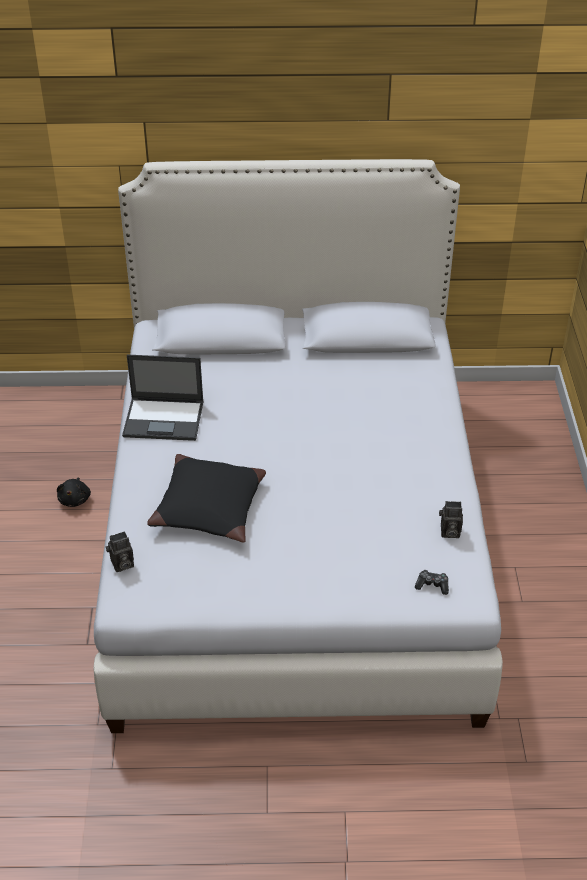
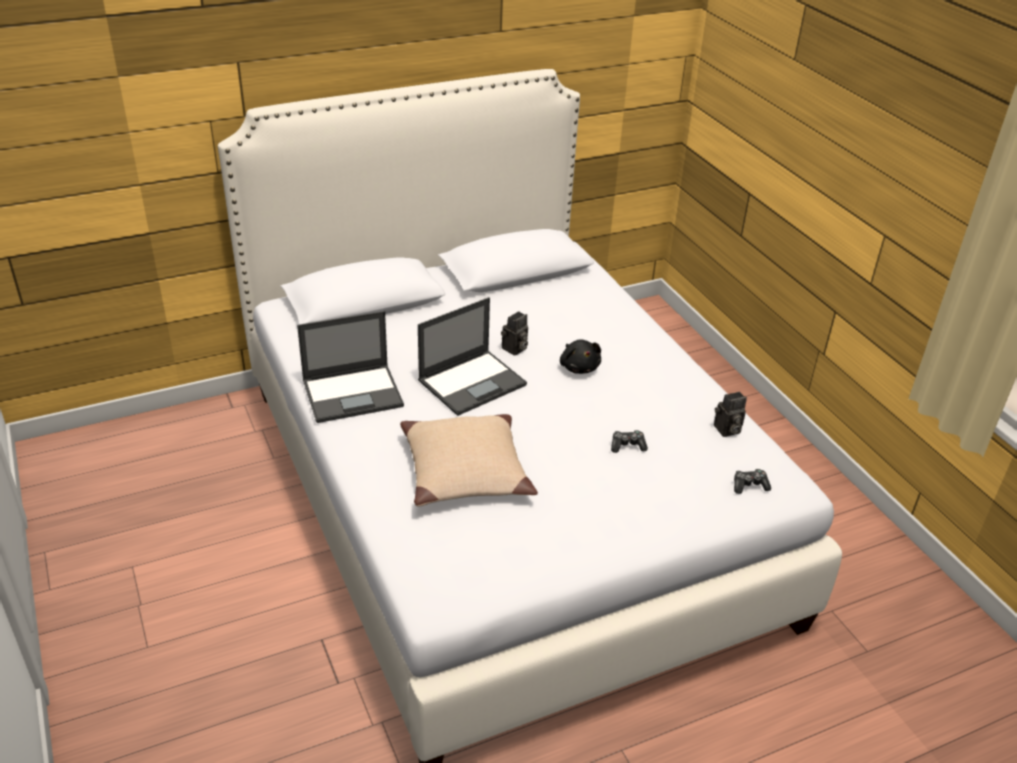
camera: 25 degrees left, 5 degrees down
(75, 499) = (235, 525): black plush toy -> black plush toy (579, 367)
(121, 565) = (404, 561): camera -> camera (514, 349)
(210, 507) = (466, 471): black pillow -> beige pillow
(263, 433) = (473, 382): none -> laptop
(353, 522) = (627, 446): none -> game controller

